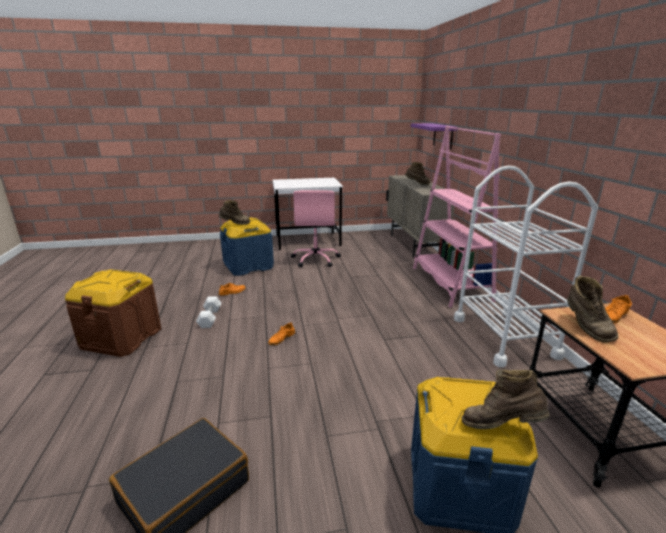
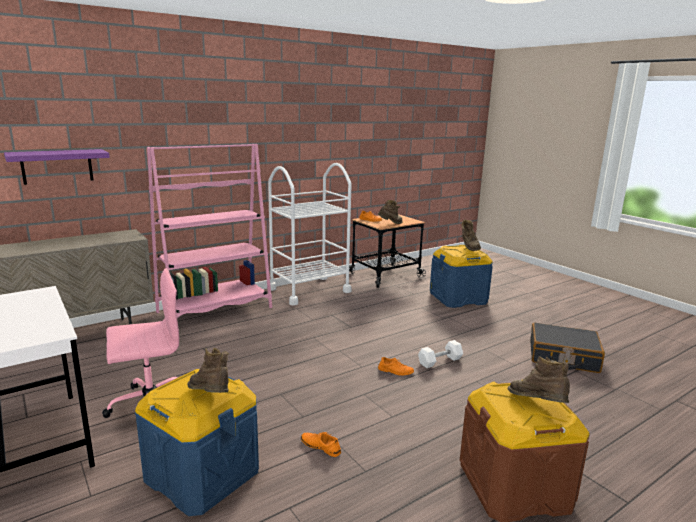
camera: 115 degrees left, 5 degrees down
(210, 318) = (404, 433): white dumbbell -> white dumbbell (440, 361)
(417, 184) = (67, 243): brown boot -> brown boot (537, 405)

